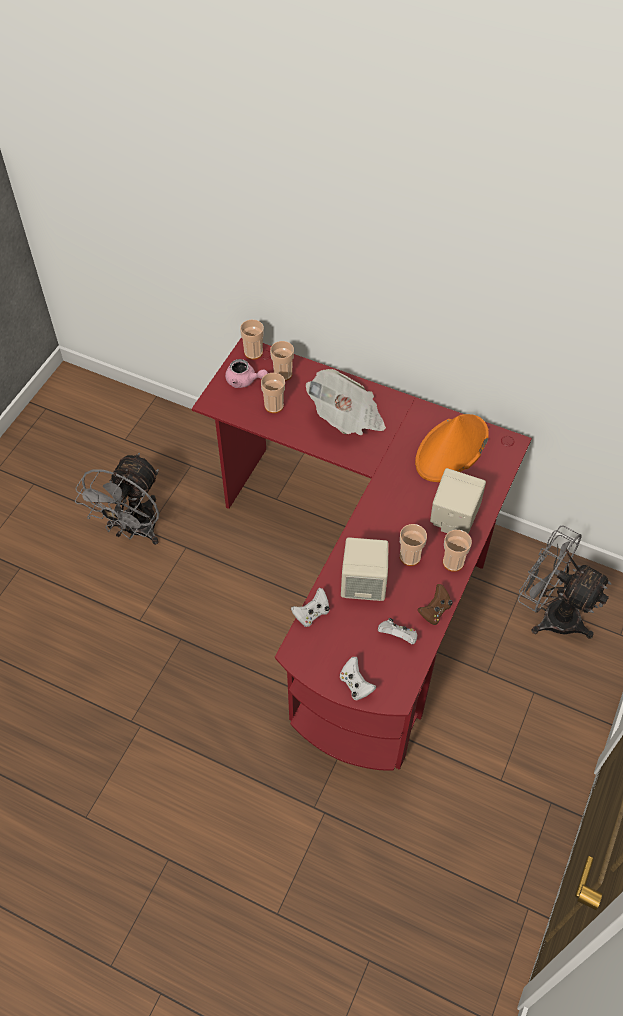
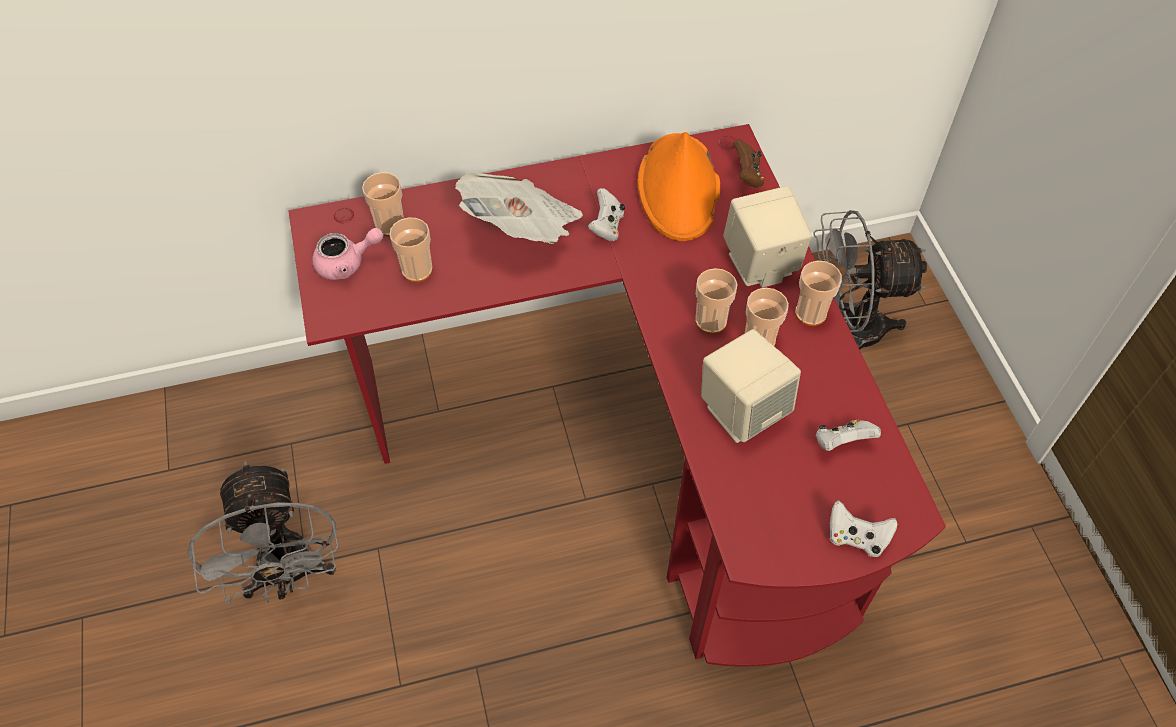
camera: 40 degrees left, 0 degrees up
(253, 352) = (325, 222): cup -> cup (711, 321)
(311, 613) = (719, 491): white game controller -> white game controller (606, 226)
(435, 611) = (849, 383): brown game controller -> brown game controller (747, 175)

